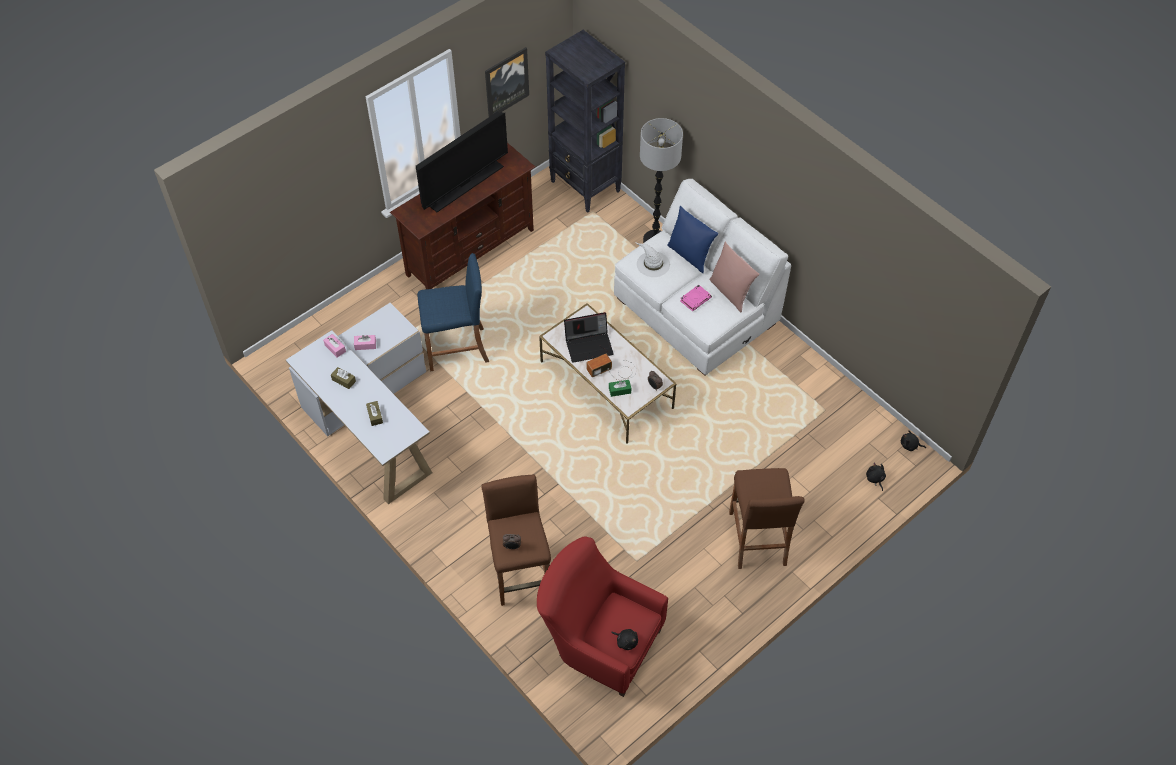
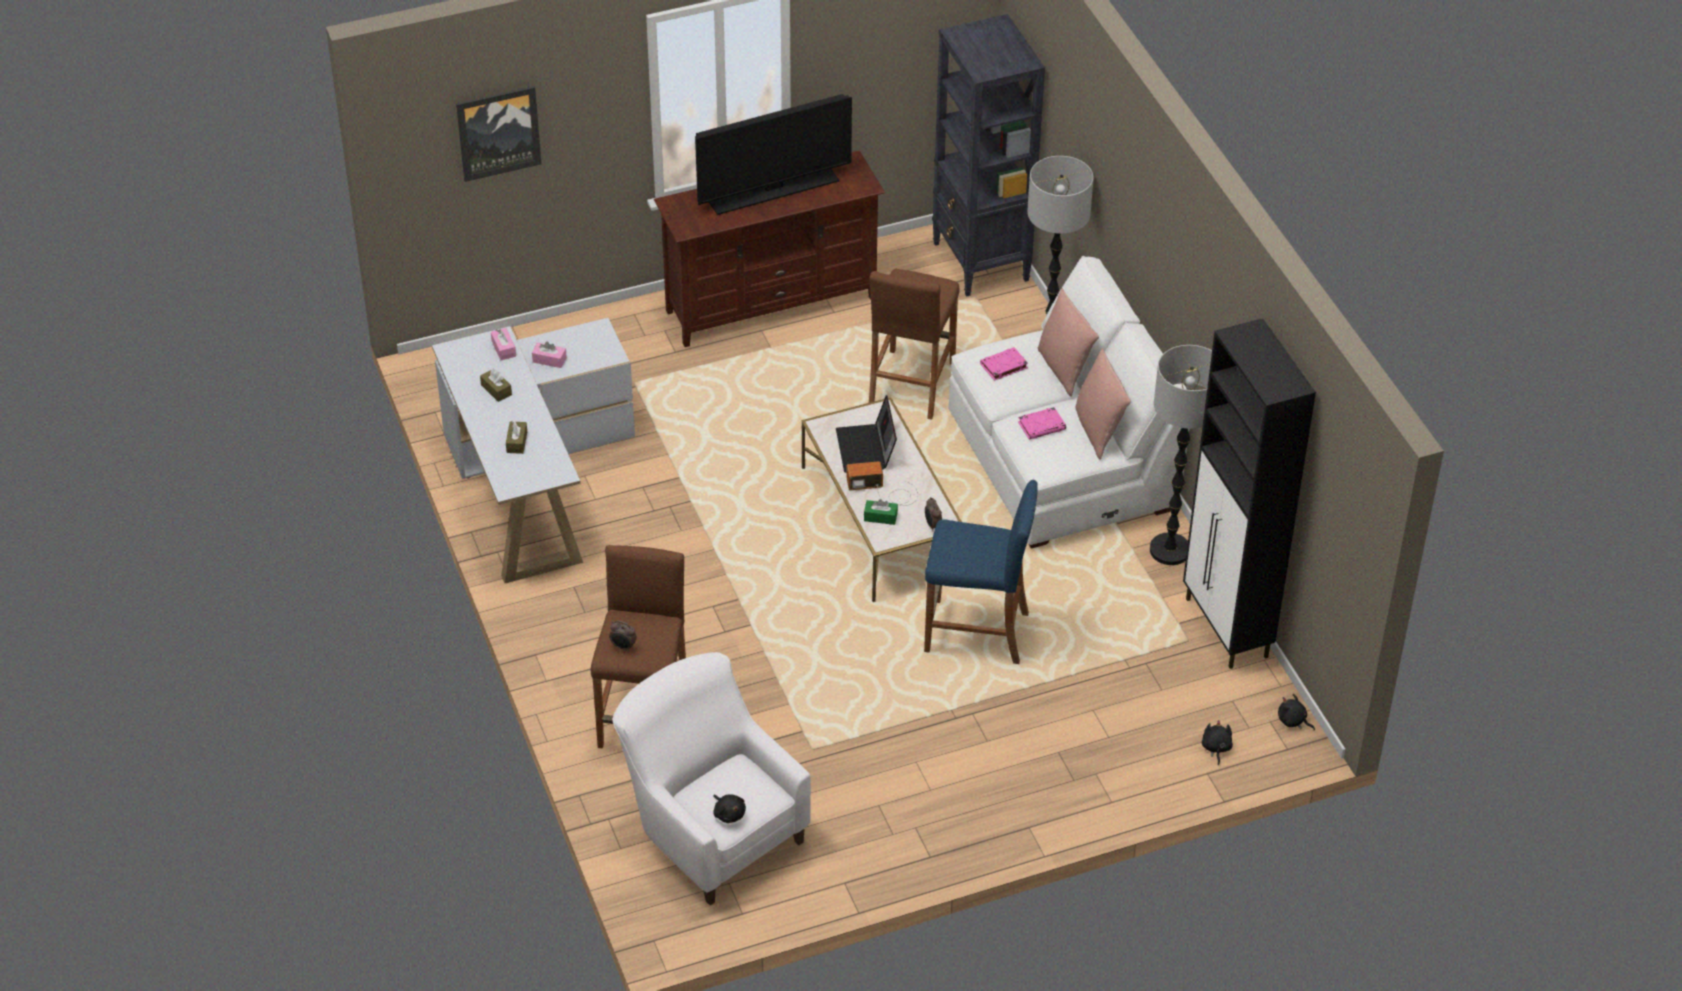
camera: 20 degrees right, 10 degrees down
(456, 349) = (691, 421): blue stool -> blue stool (976, 632)
(506, 82) = (876, 63): picture -> picture (498, 132)
(589, 345) = (866, 450): laptop -> laptop turned 75 degrees clockwise
(599, 641) = (711, 830): red armchair -> white armchair
(652, 264) = (1003, 366): white hat -> pink book
(690, 255) = (1064, 369): blue pillow -> pink pillow
(757, 538) = (1000, 772): brown stool -> brown stool (911, 384)
(786, 351) = (1170, 550): none -> floor lamp
(843, 395) = (1227, 629): none -> black cabinet

